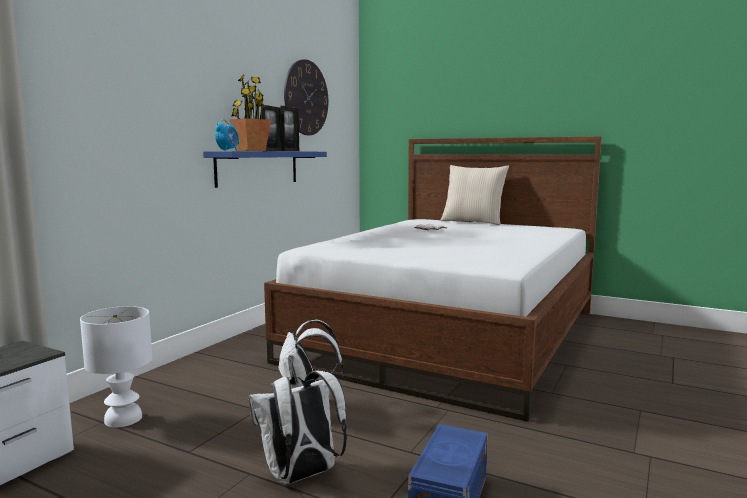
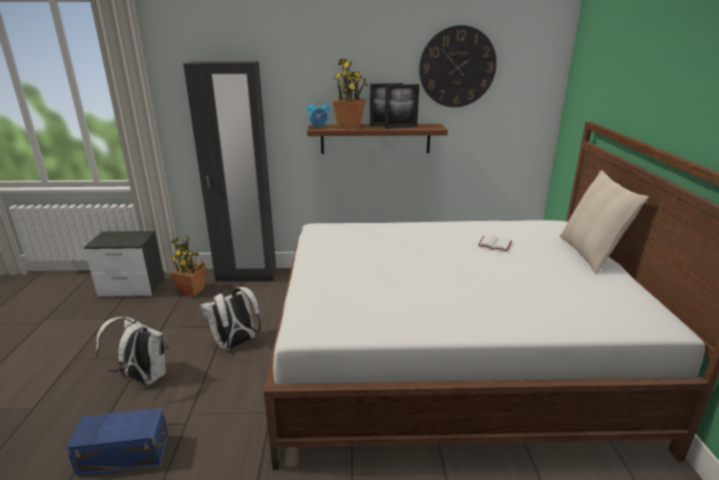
camera: 60 degrees right, 15 degrees up
(123, 418) = (192, 291): white table lamp -> potted plant
(155, 380) = (246, 276): none -> black wardrobe
(258, 168) = (375, 138): blue shelf -> brown shelf

